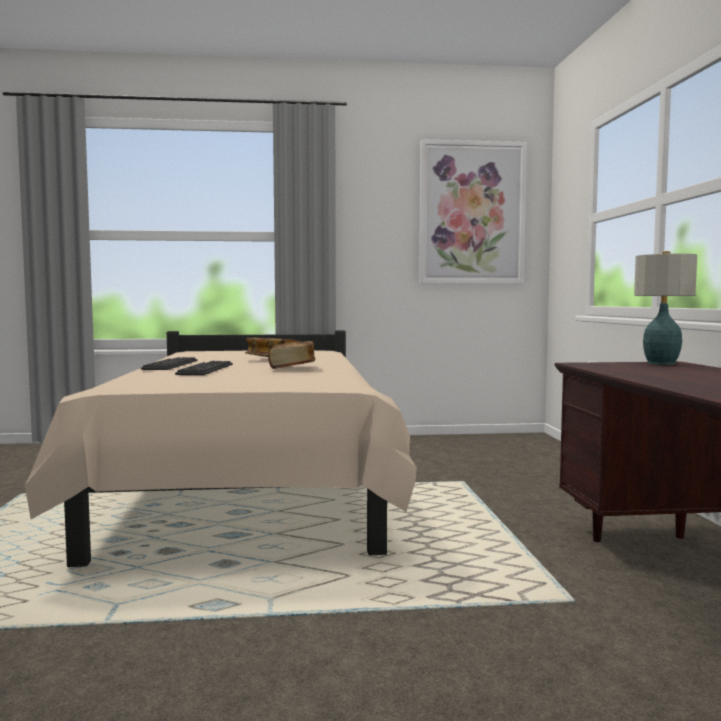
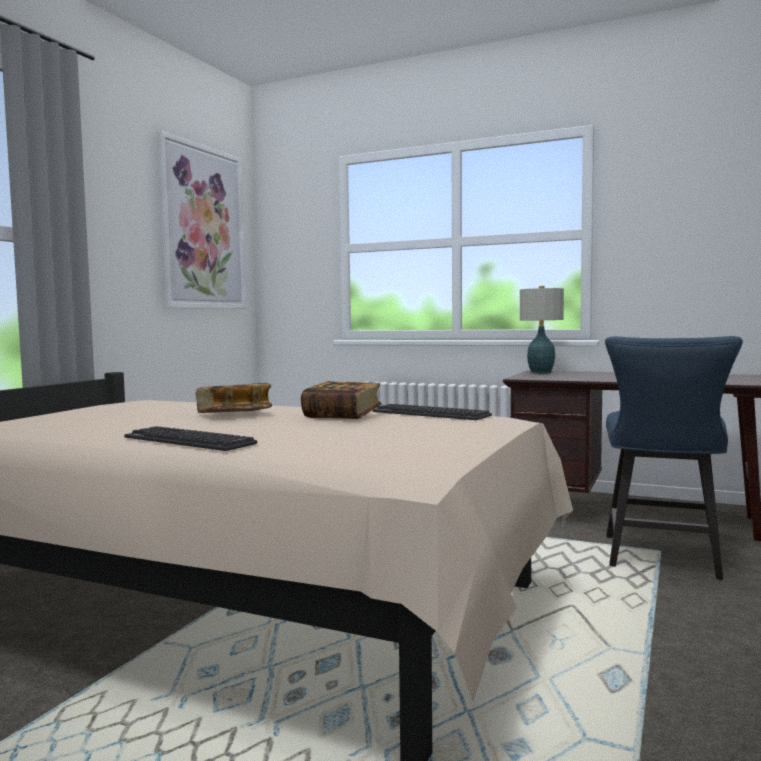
camera: 60 degrees left, 0 degrees up
(205, 369) = (294, 434): keyboard -> keyboard (430, 414)
(547, 605) = (662, 559): none -> blue chair

